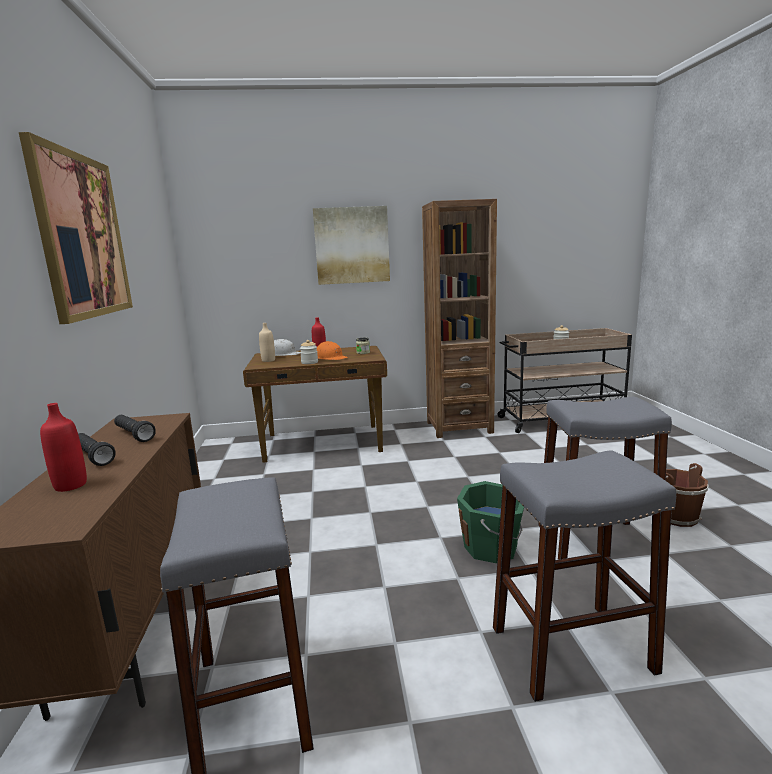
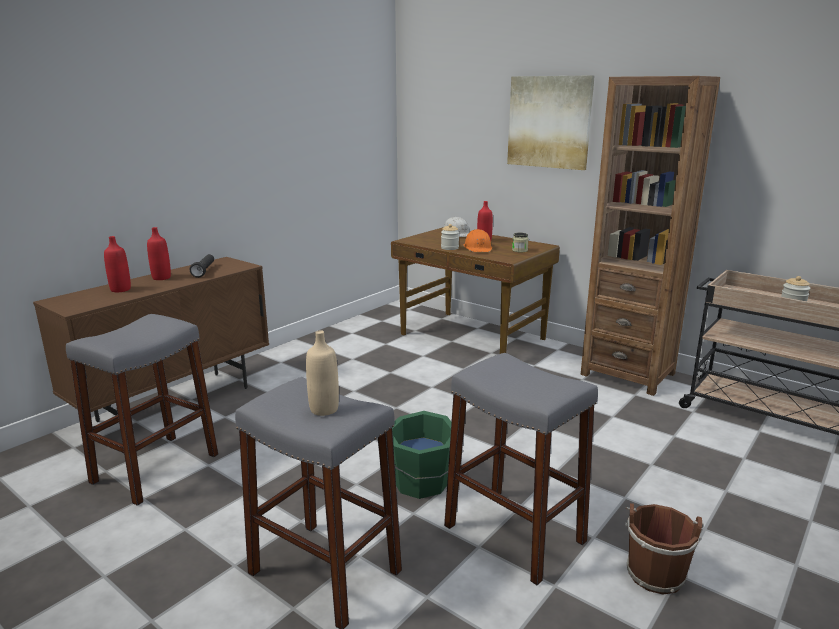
camera: 45 degrees right, 5 degrees up
(82, 236) = (229, 115): picture -> none
(93, 457) = (161, 278): black flashlight -> red bottle
(268, 360) = (429, 237): beige bottle -> beige bottle (324, 409)

